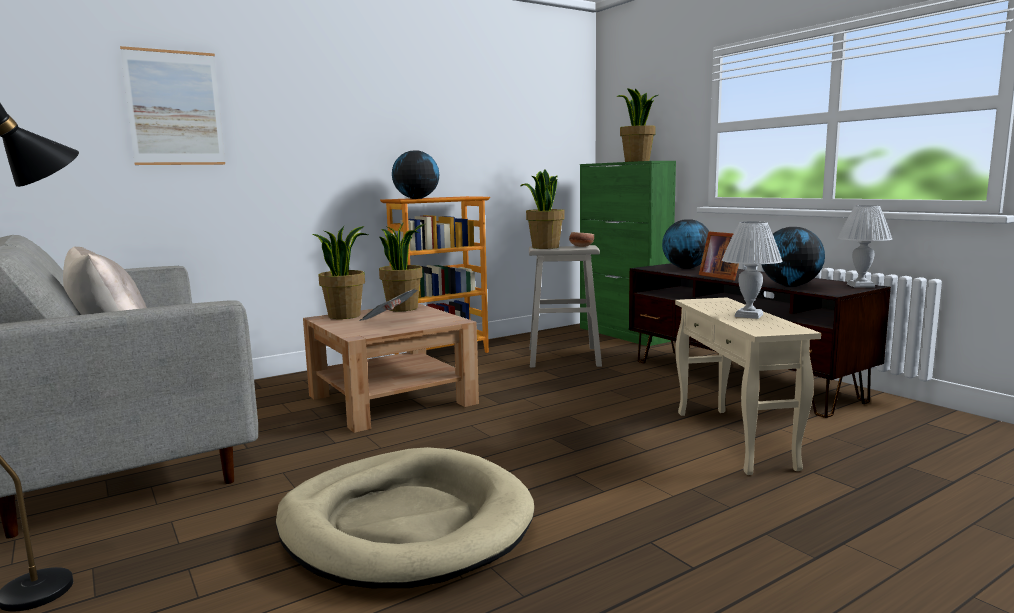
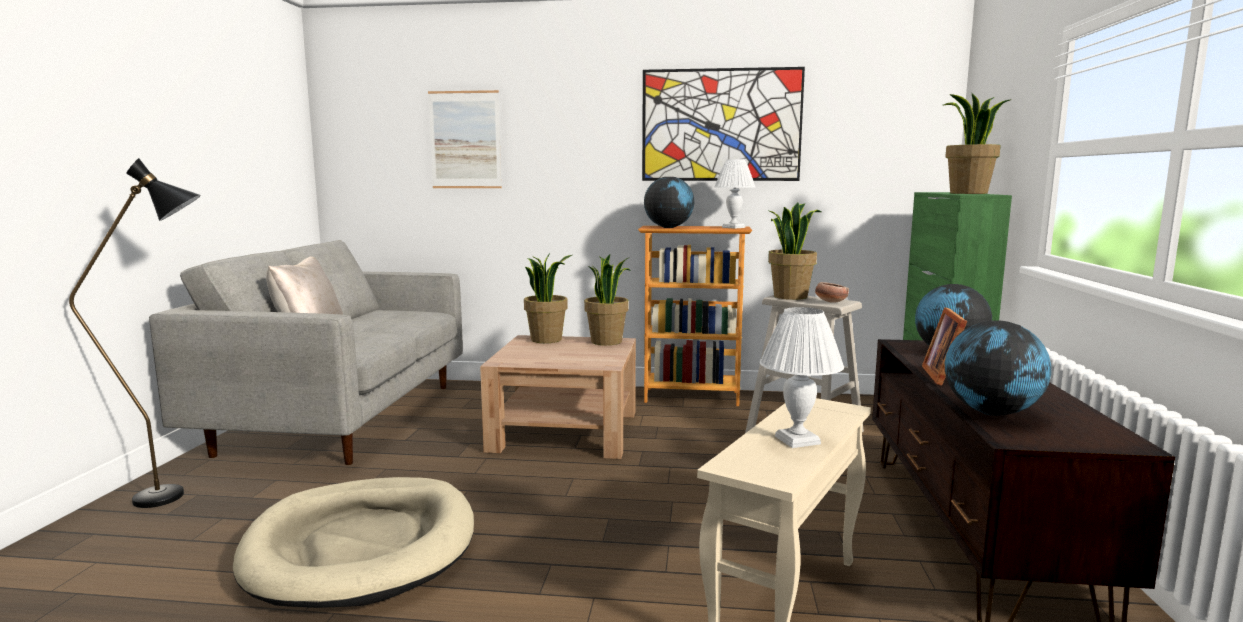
camera: 40 degrees right, 0 degrees up
(389, 321) = (559, 353): newspaper -> none
(437, 105) = (721, 125): none -> picture
(861, 286) = (1118, 441): white table lamp -> white table lamp (733, 227)

